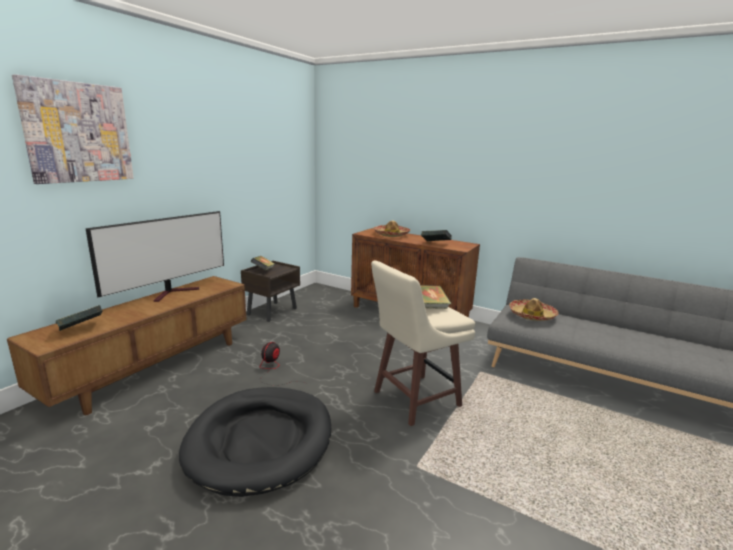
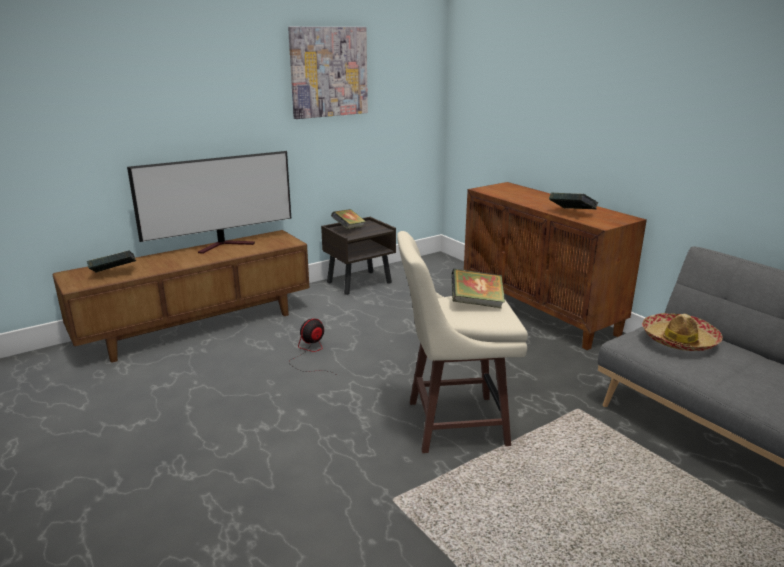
camera: 25 degrees right, 5 degrees up
(78, 133) = (124, 62): picture -> picture (329, 72)
(261, 441) = (246, 426): black dog bed -> none
(391, 234) = (522, 194): hat -> none

